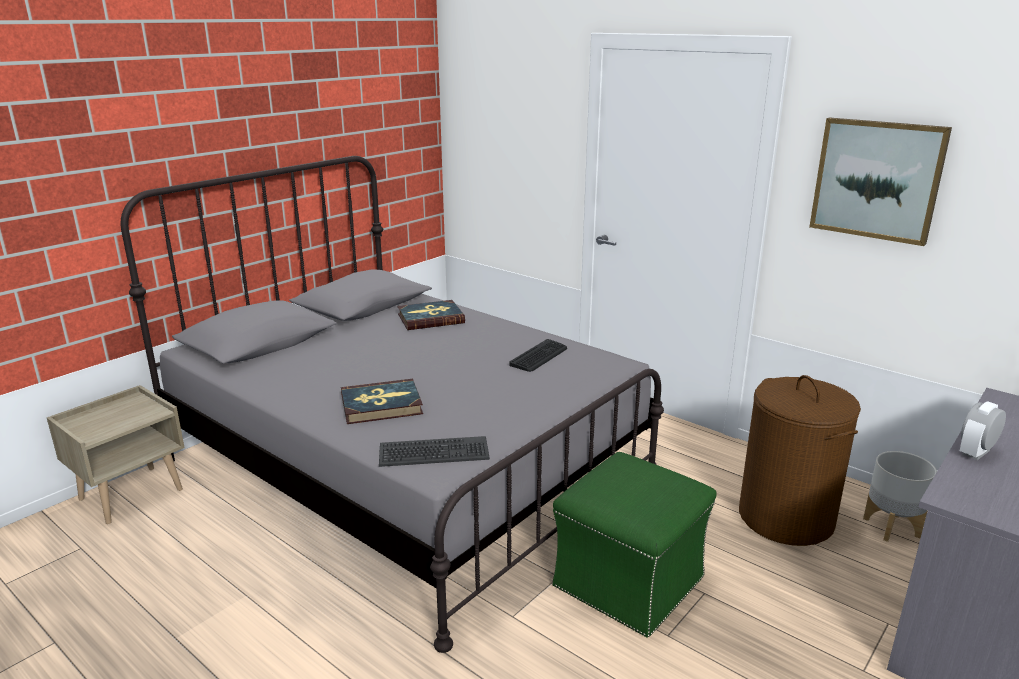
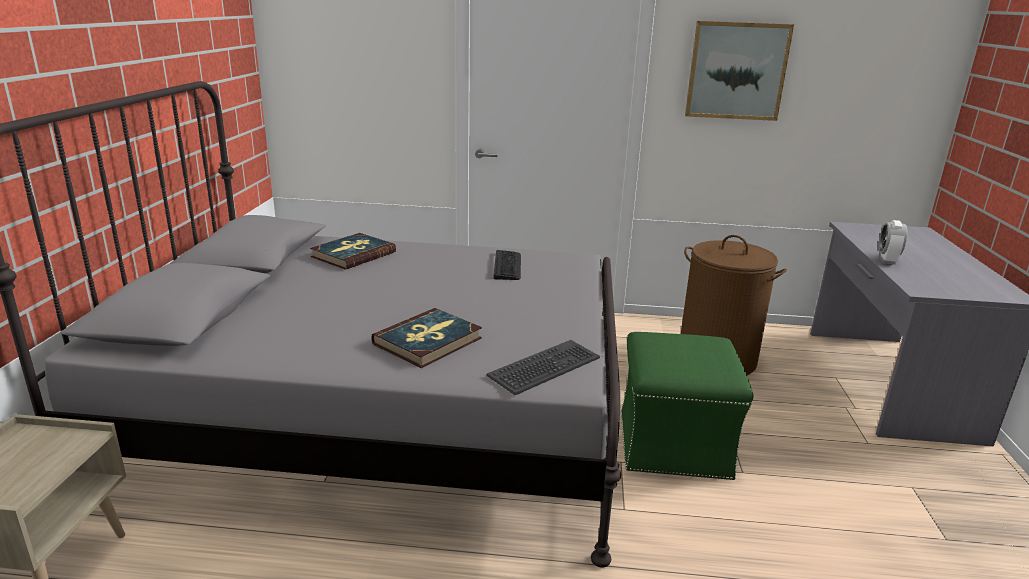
camera: 35 degrees left, 0 degrees up
(892, 527) = (779, 345): grey planter -> none

